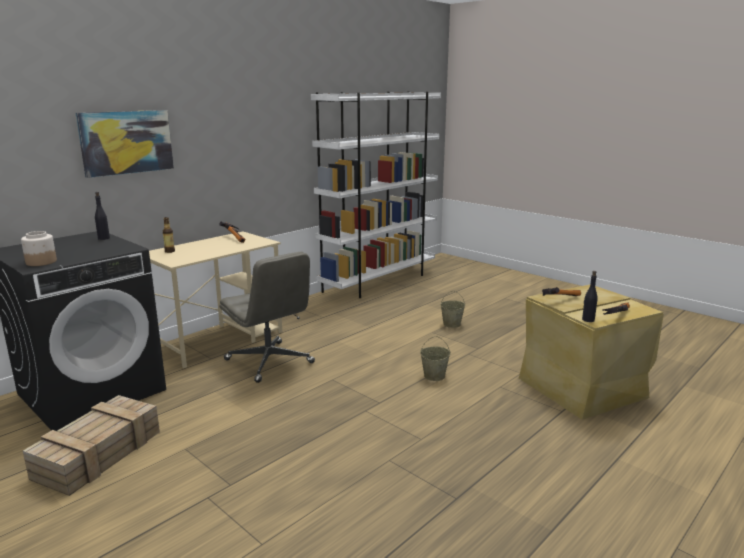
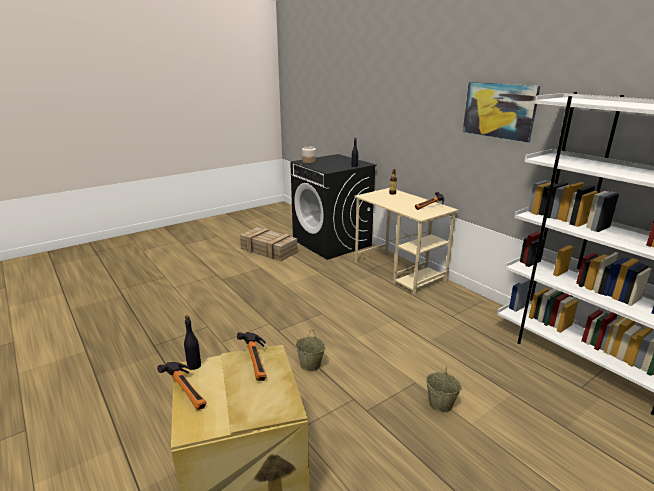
camera: 100 degrees right, 5 degrees up
(126, 142) = (399, 113): picture -> picture (499, 110)
(270, 362) = (358, 290): grey office chair -> none

